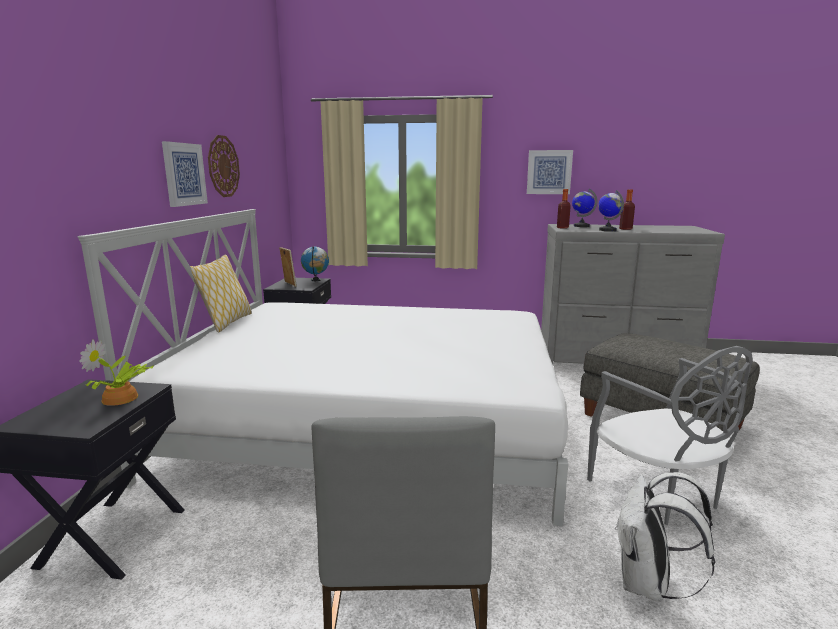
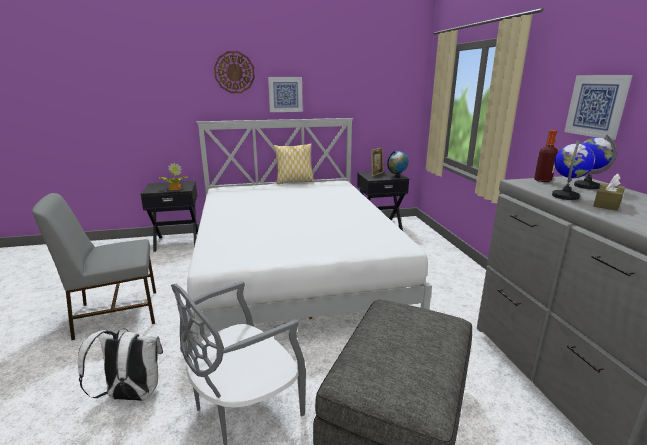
camera: 70 degrees right, 5 degrees up
(223, 166) = (328, 89): wall clock -> wall clock (234, 72)
(625, 229) = (607, 204): bottle -> brown tissue box

